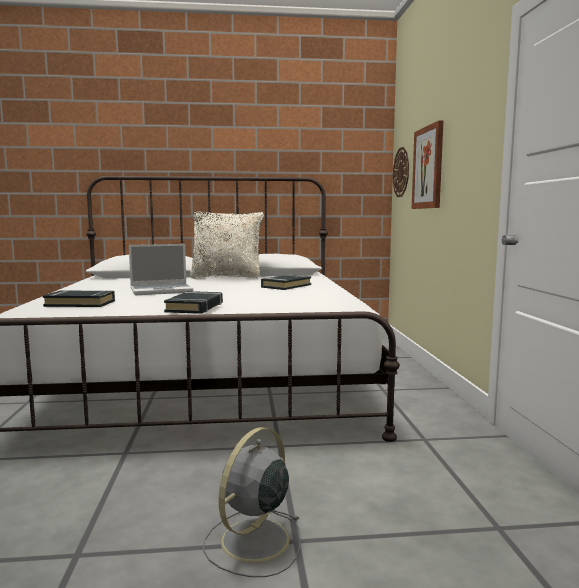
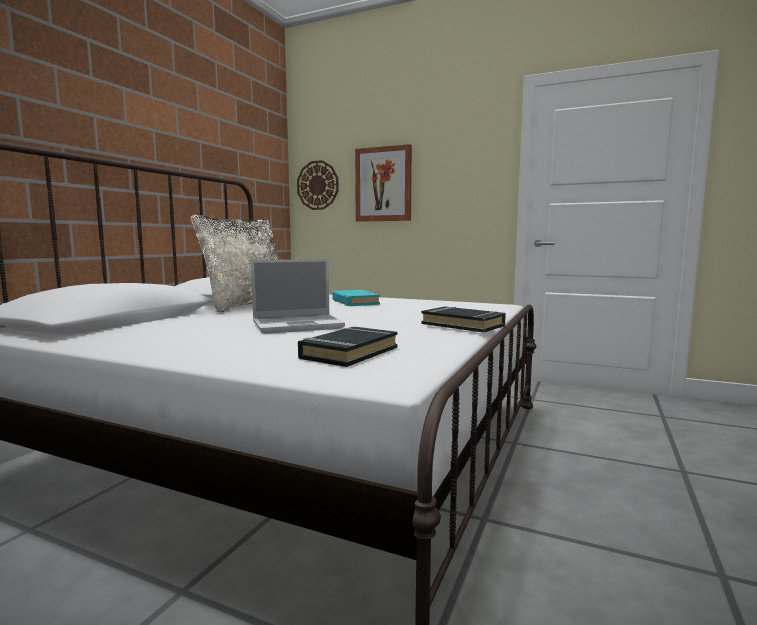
camera: 60 degrees left, 0 degrees up
(162, 290) = (298, 325): laptop -> laptop turned 60 degrees clockwise
(253, 541) = (686, 486): grey fan -> none
(286, 286) = (355, 302): black book -> turquoise book

